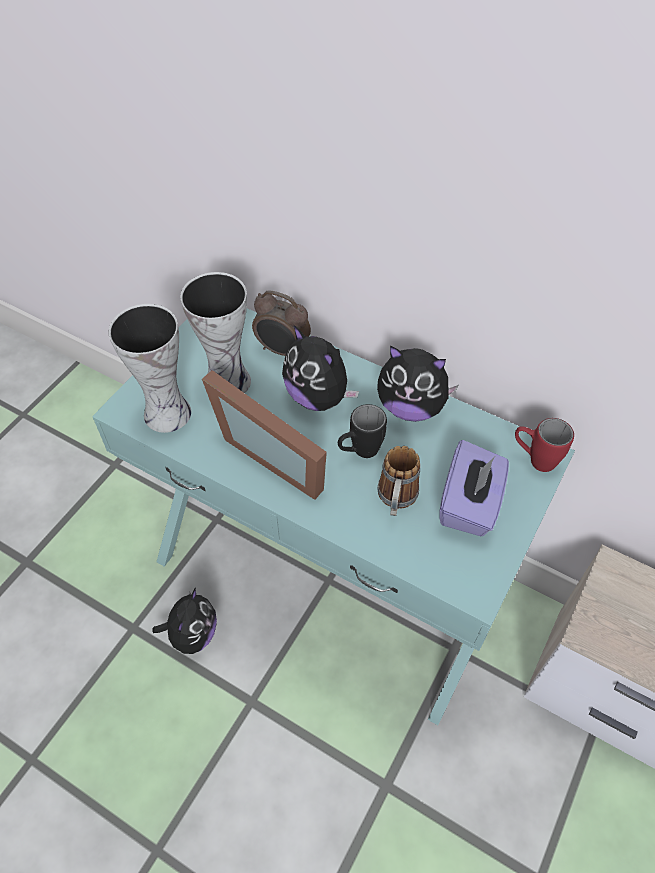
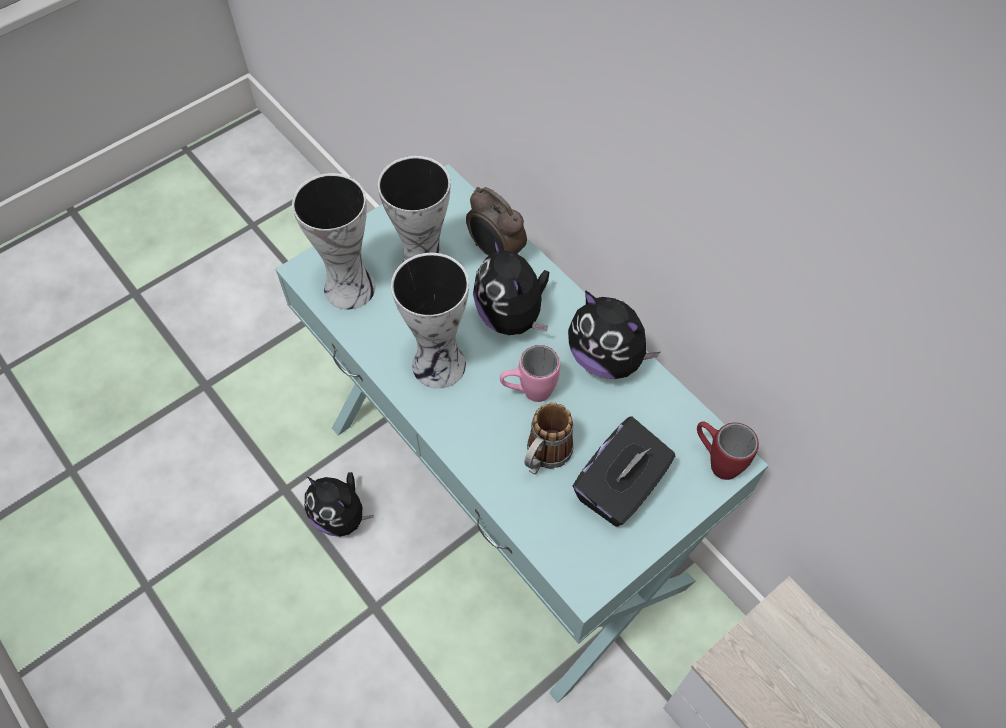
camera: 20 degrees right, 5 degrees up
(192, 634) = (341, 516): plush toy -> plush toy turned 90 degrees clockwise
(276, 453) = (441, 365): picture frame -> vase
(359, 452) = (528, 392): black mug -> pink mug
(469, 504) = (620, 487): purple tissue box -> black tissue box

